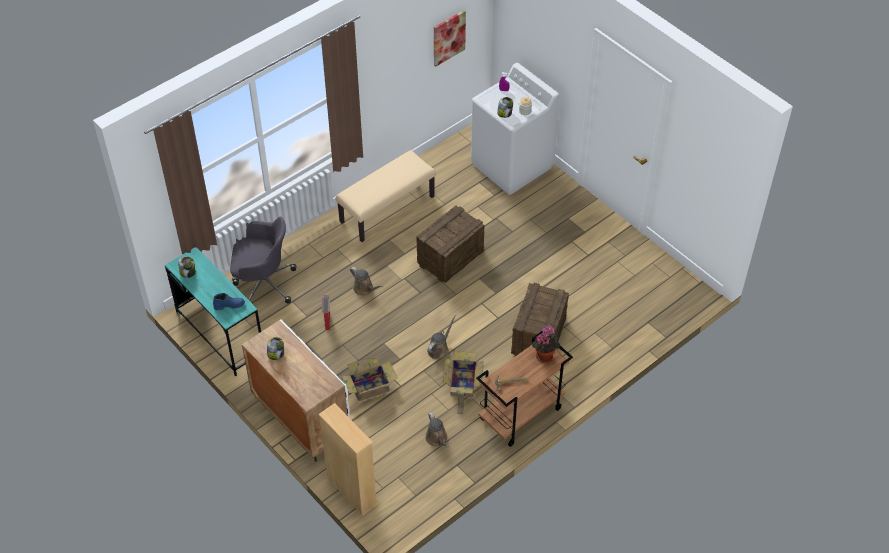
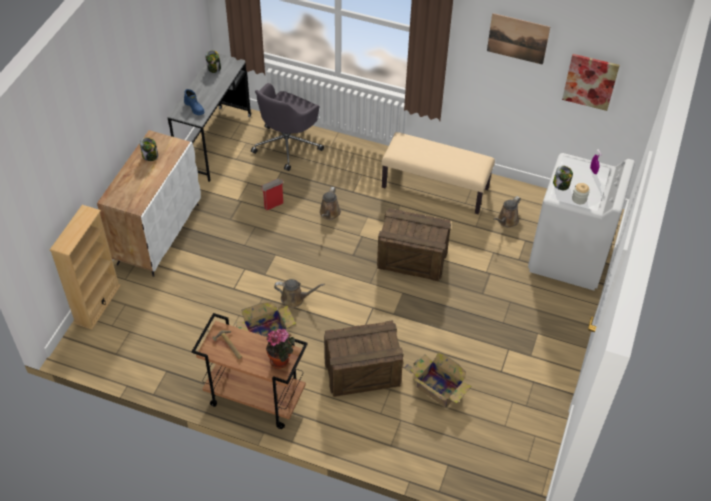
camera: 60 degrees right, 0 degrees up
(220, 334) = (215, 143): turquoise desk -> grey desk
(263, 283) = (287, 144): grey office chair -> grey office chair turned 60 degrees clockwise
(368, 388) = (217, 266): cardboard box -> cardboard box (437, 387)
(396, 46) = (518, 38): none -> picture
(437, 439) = (188, 342): brown watering can -> brown watering can (506, 221)

